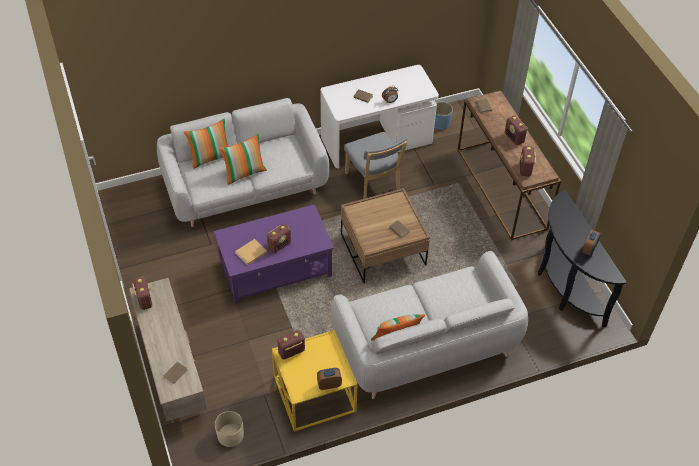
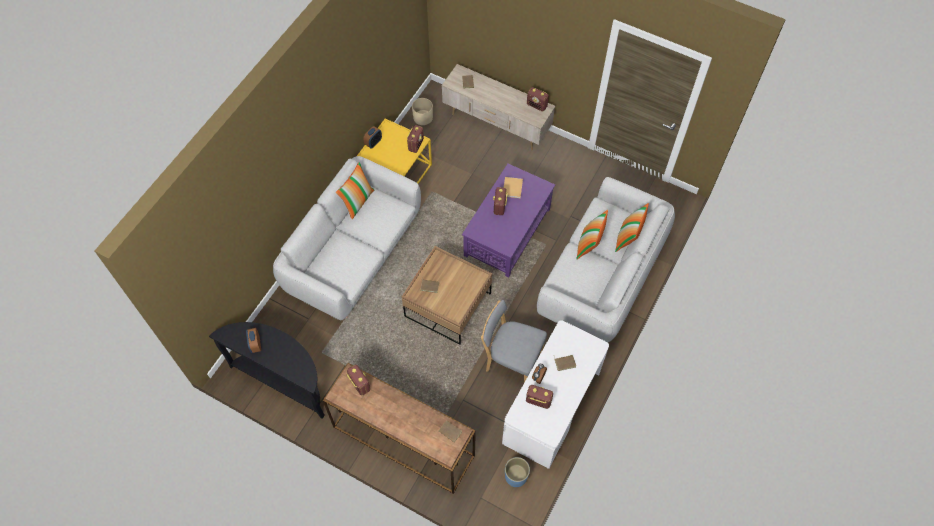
camera: 140 degrees right, 10 degrees up
(514, 138) = (394, 413): radio -> radio (538, 401)

